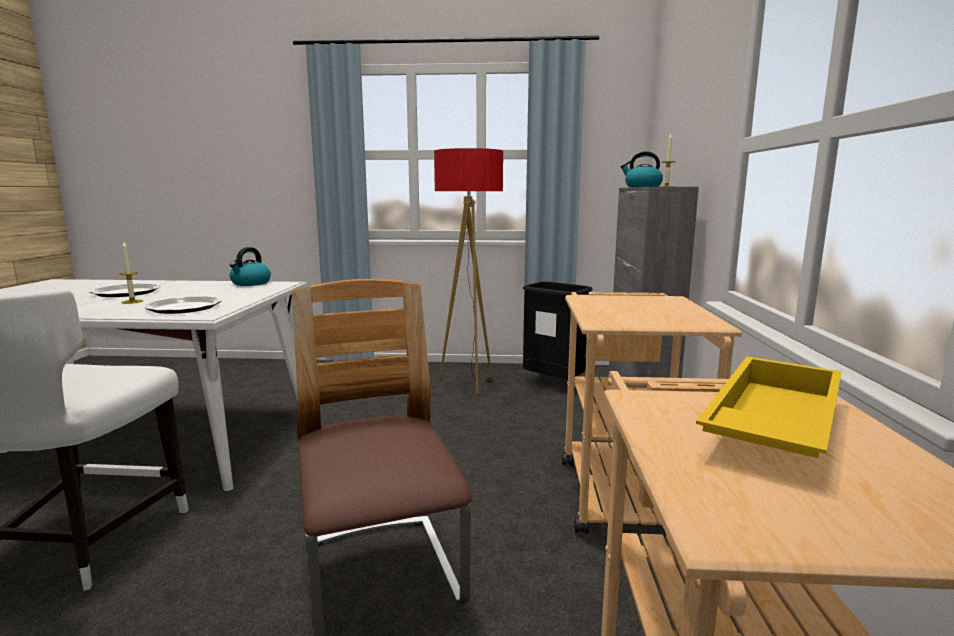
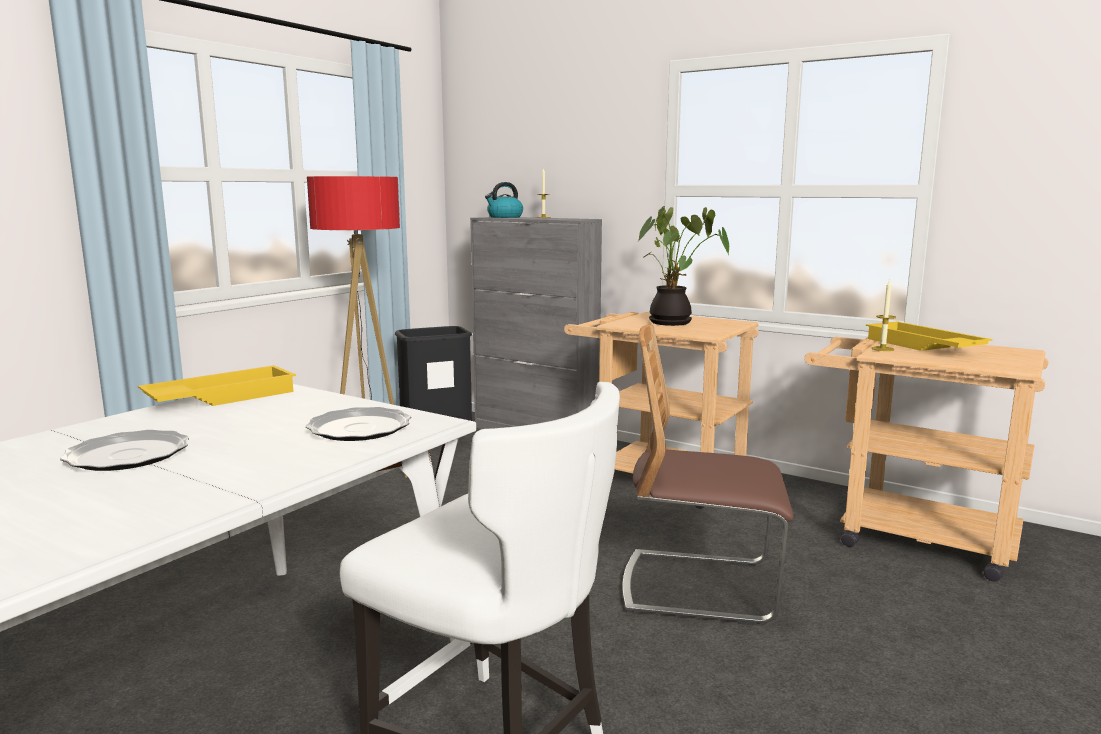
camera: 60 degrees left, 0 degrees up
(132, 301) = (238, 451): candle -> candle (882, 349)
(250, 283) = (221, 397): kettle -> yellow tray
(638, 308) = (674, 322): none -> potted plant

